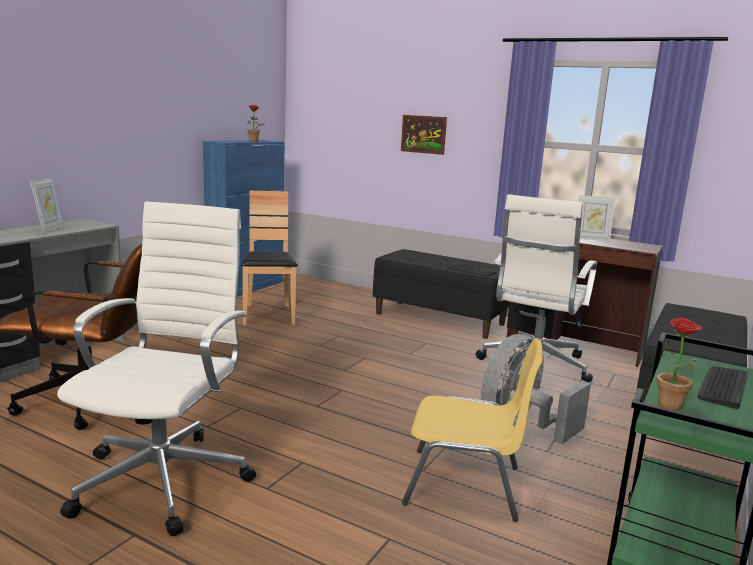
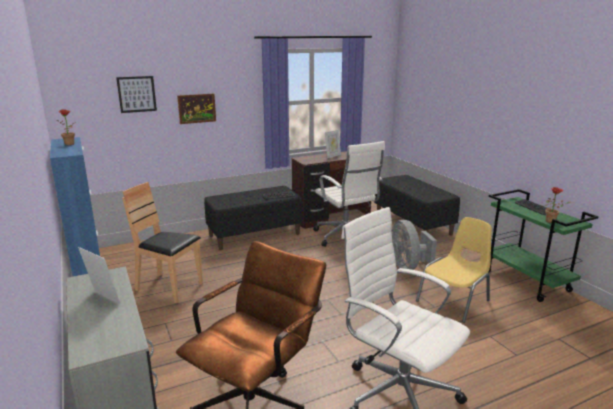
camera: 55 degrees left, 5 degrees up
(363, 108) = (137, 94): none -> picture

